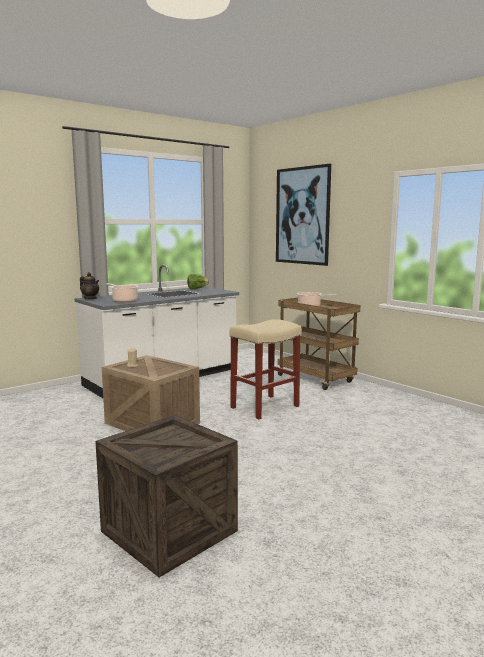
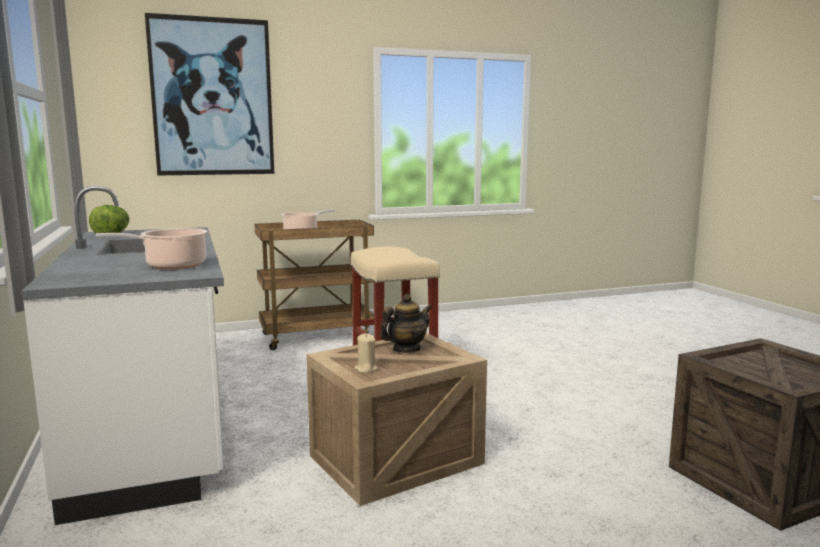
camera: 70 degrees left, 0 degrees up
(90, 298) = (68, 281): teapot -> teapot (406, 349)

